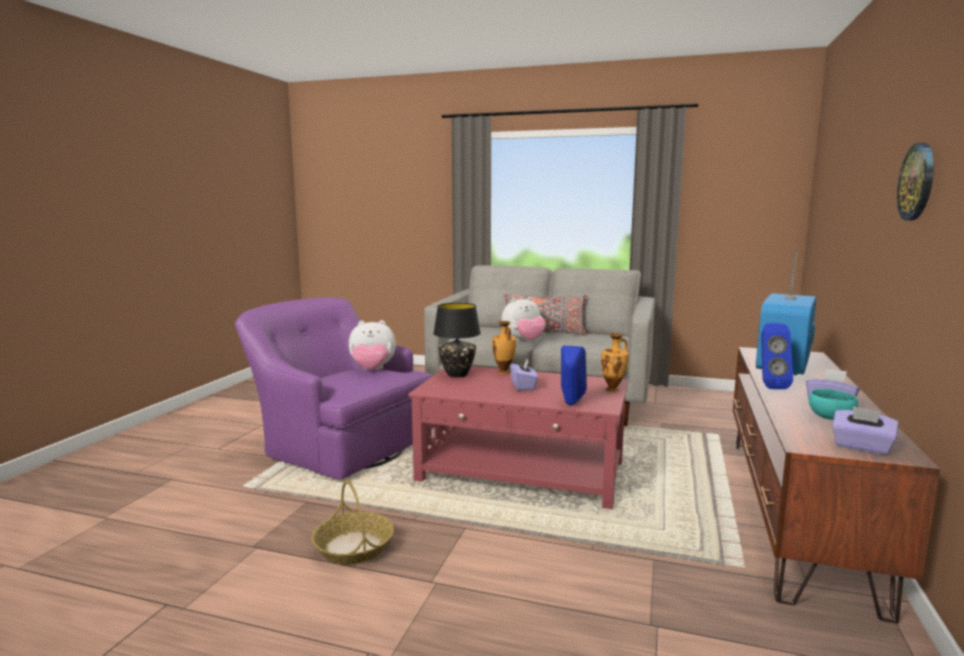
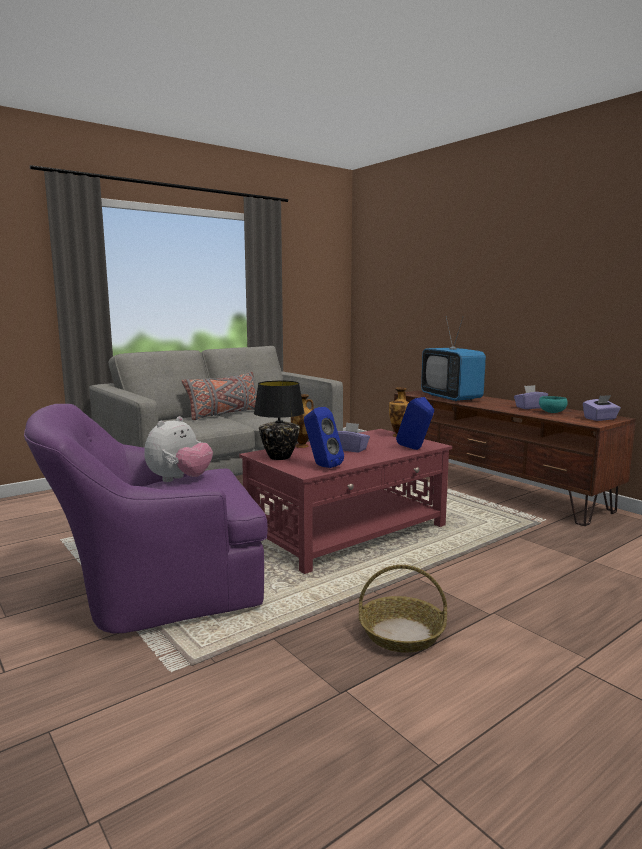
camera: 55 degrees left, 0 degrees up
(523, 341) = (237, 423): plush toy -> none
(769, 386) = (485, 407): blue speaker -> blue speaker (321, 466)
(917, 182) = (548, 267): wall clock -> none

